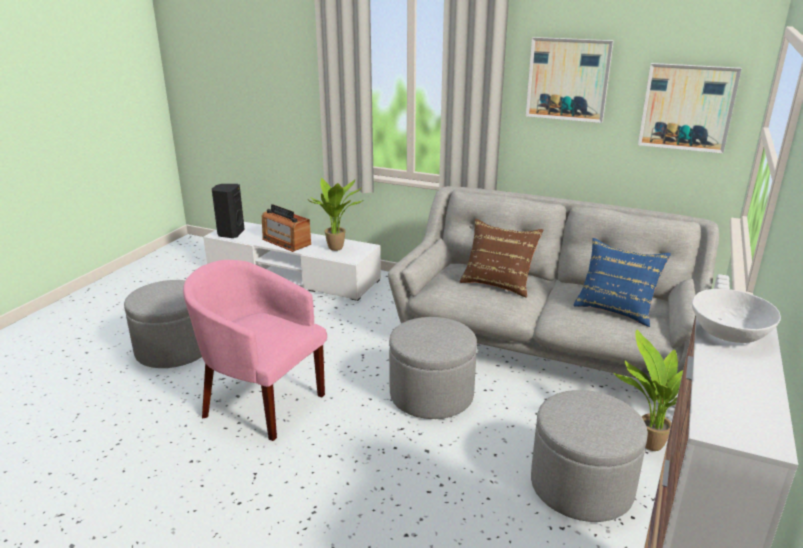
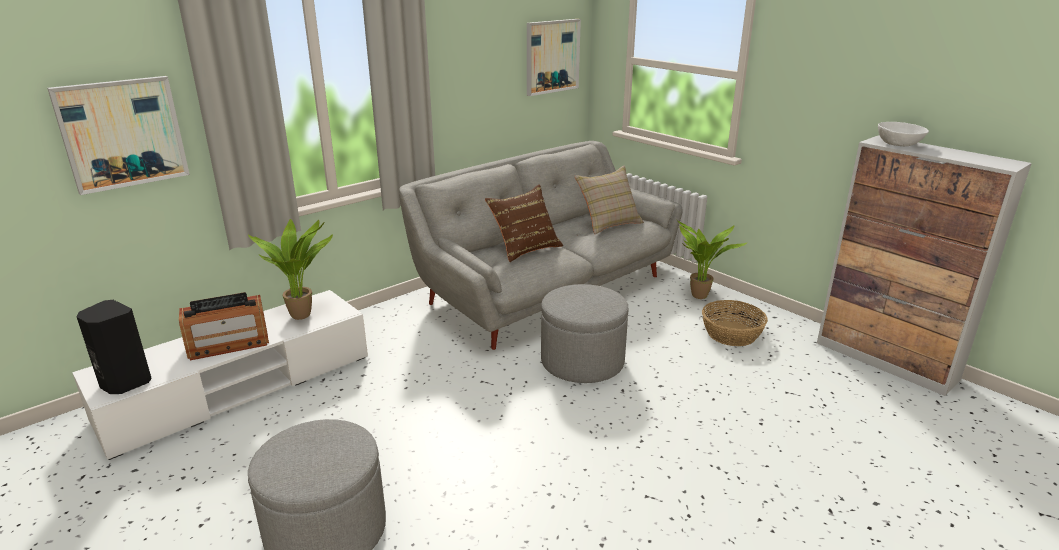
camera: 65 degrees left, 0 degrees up
(261, 402) = (520, 469): pink armchair -> none
(568, 79) = (471, 47): picture -> picture (122, 133)
(581, 486) = (731, 334): grey ottoman -> basket
(616, 308) = (609, 224): blue pillow -> beige pillow

